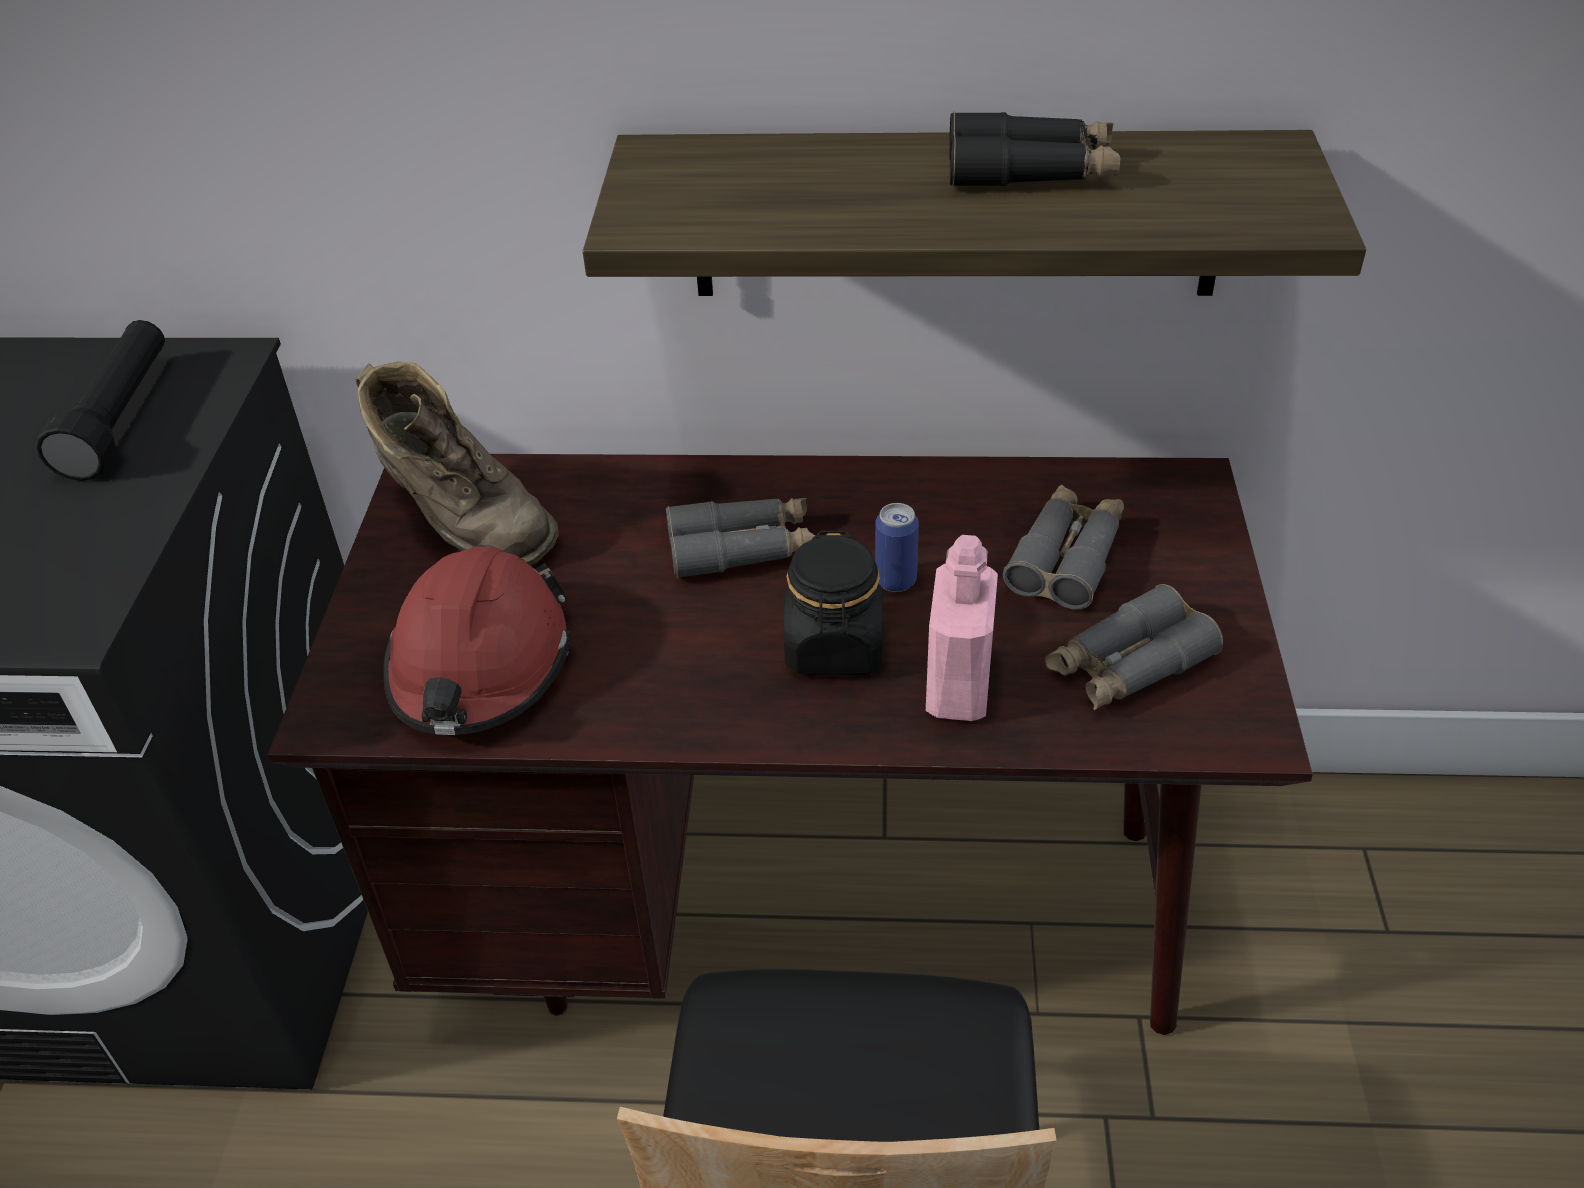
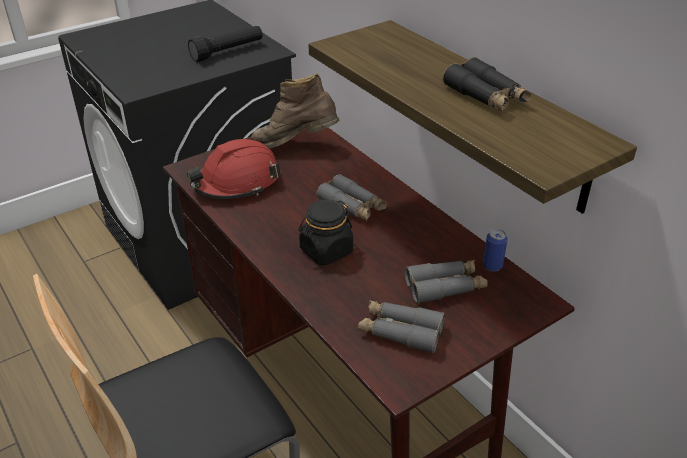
camera: 50 degrees right, 5 degrees down
(464, 526) = (295, 146): brown boot -> brown boot turned 90 degrees clockwise
(895, 580) = (378, 249): can -> can (492, 266)
(958, 690) = (336, 291): pink bottle -> none

